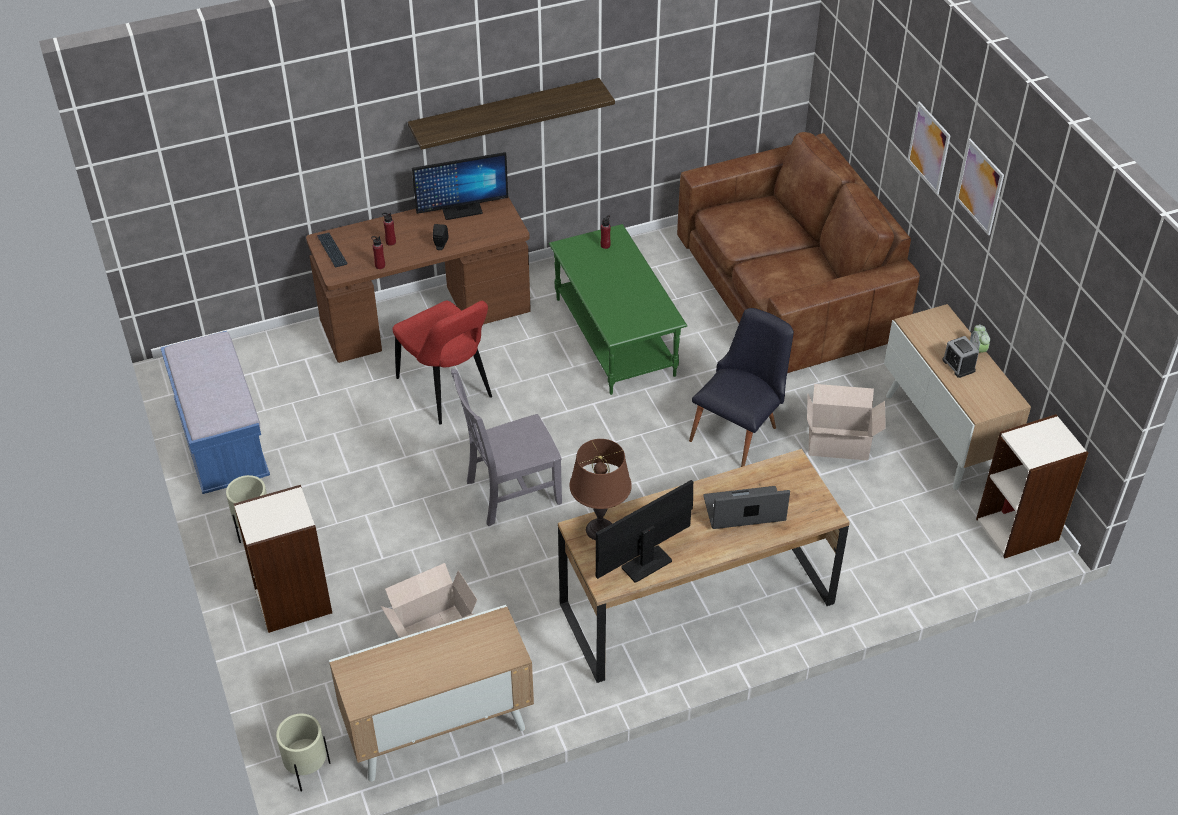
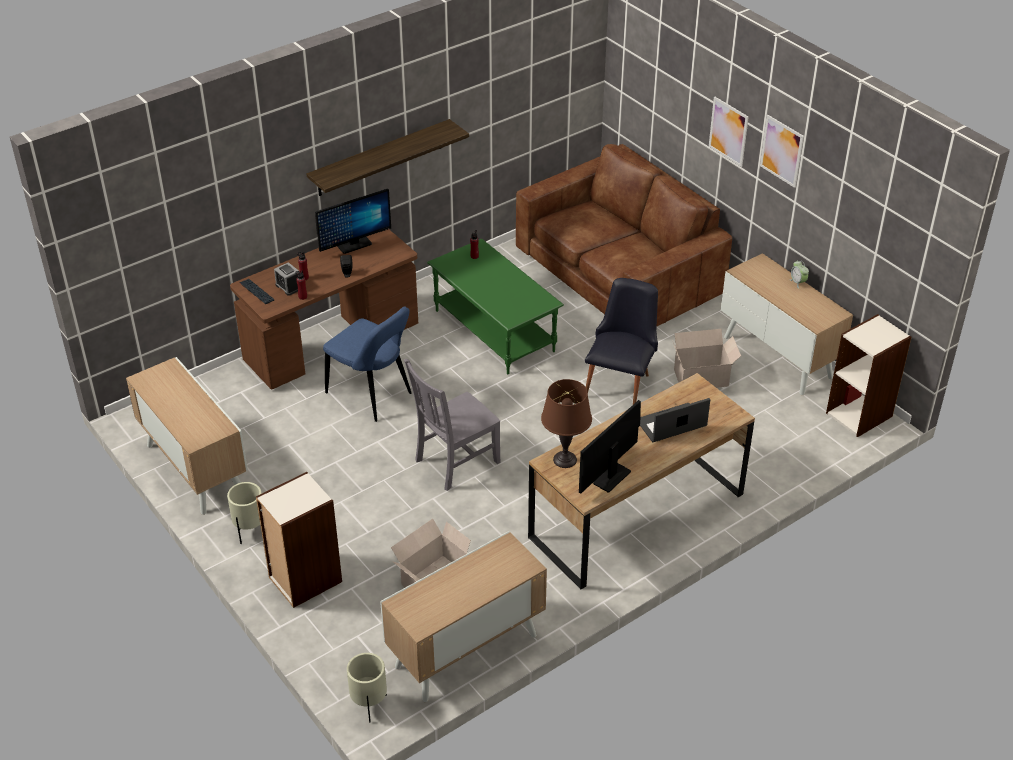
camera: 15 degrees left, 5 degrees down
(222, 442) = (194, 469): blue bench -> cabinet
(447, 390) = (372, 395): red chair -> blue chair
(958, 365) = (788, 295): alarm clock -> alarm clock (288, 287)

